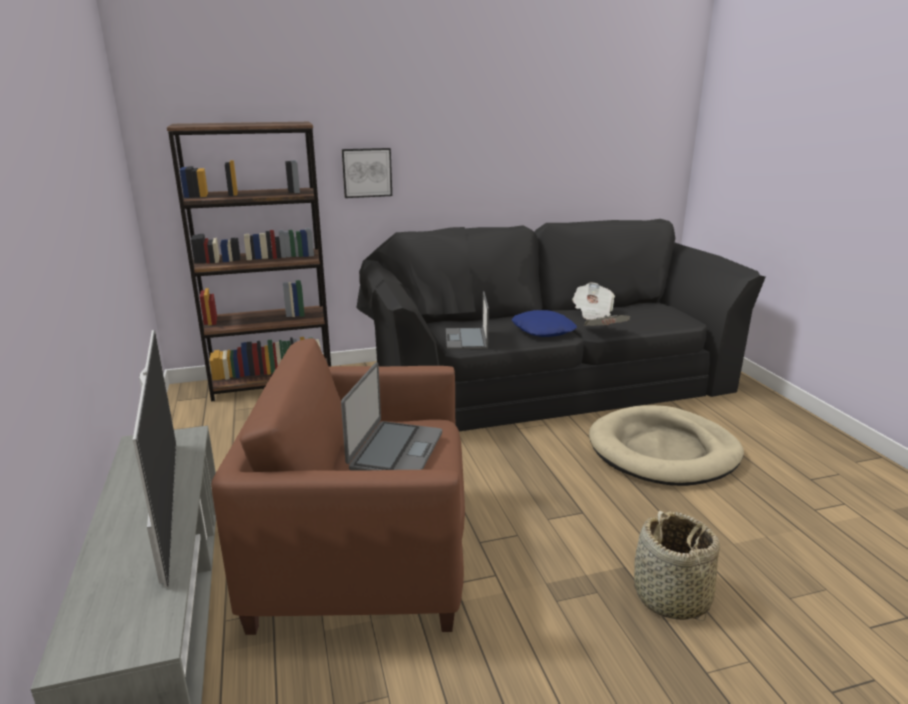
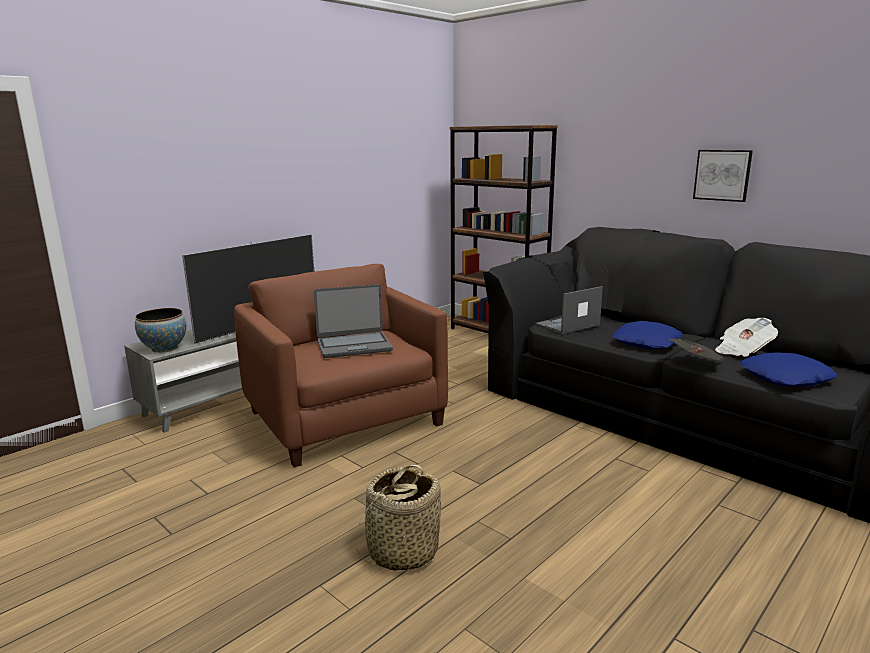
camera: 60 degrees right, 5 degrees down
(140, 629) = (164, 348): none -> bowl
(367, 172) = (599, 171): picture -> picture (722, 175)
(650, 322) = (786, 378): none -> blue pillow
(663, 451) = (651, 506): beige dog bed -> none

